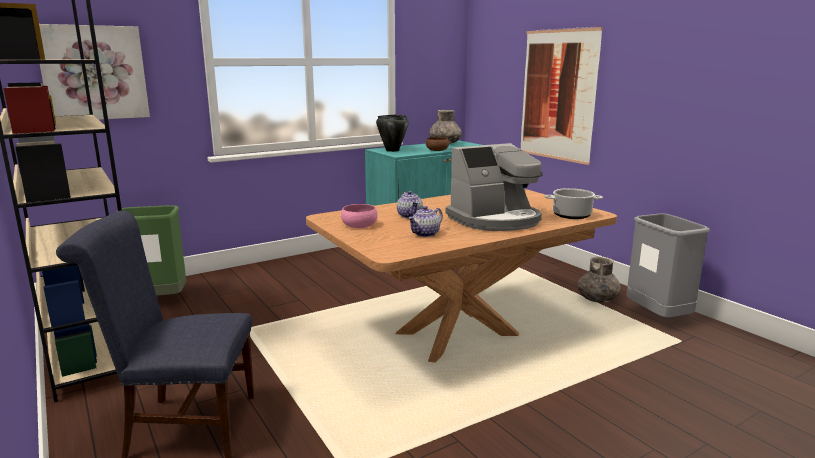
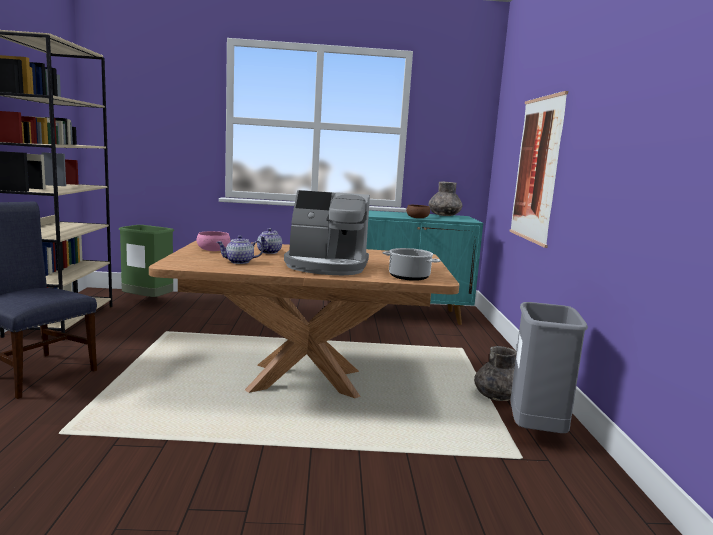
camera: 30 degrees right, 5 degrees down
(94, 73) = (143, 122): picture -> none
(392, 150) = (376, 213): black cooking pot -> none

